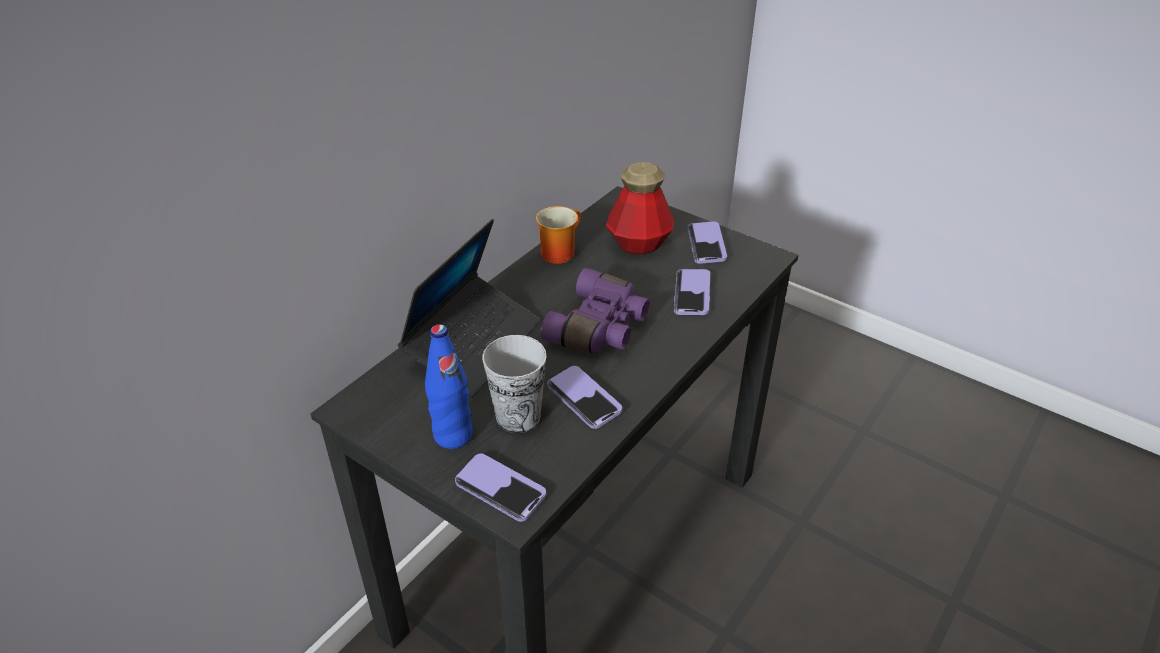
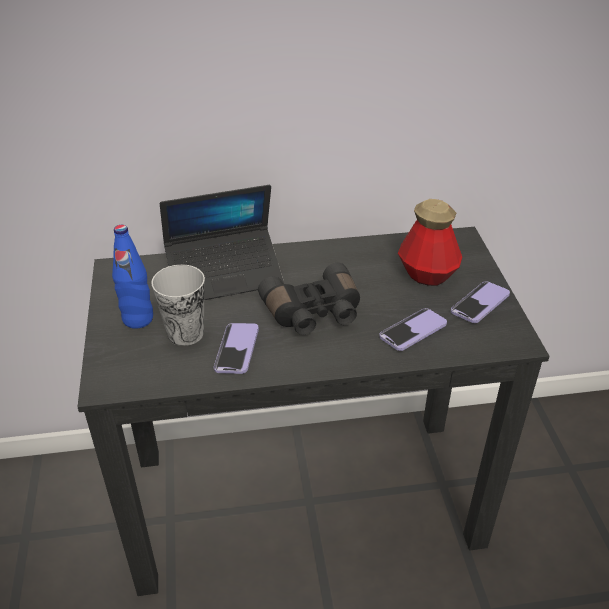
camera: 45 degrees right, 0 degrees up
(500, 489) = (116, 366): phone -> none
(558, 251) = (362, 248): mug -> none
(600, 328) = (314, 313): purple binoculars -> black binoculars

